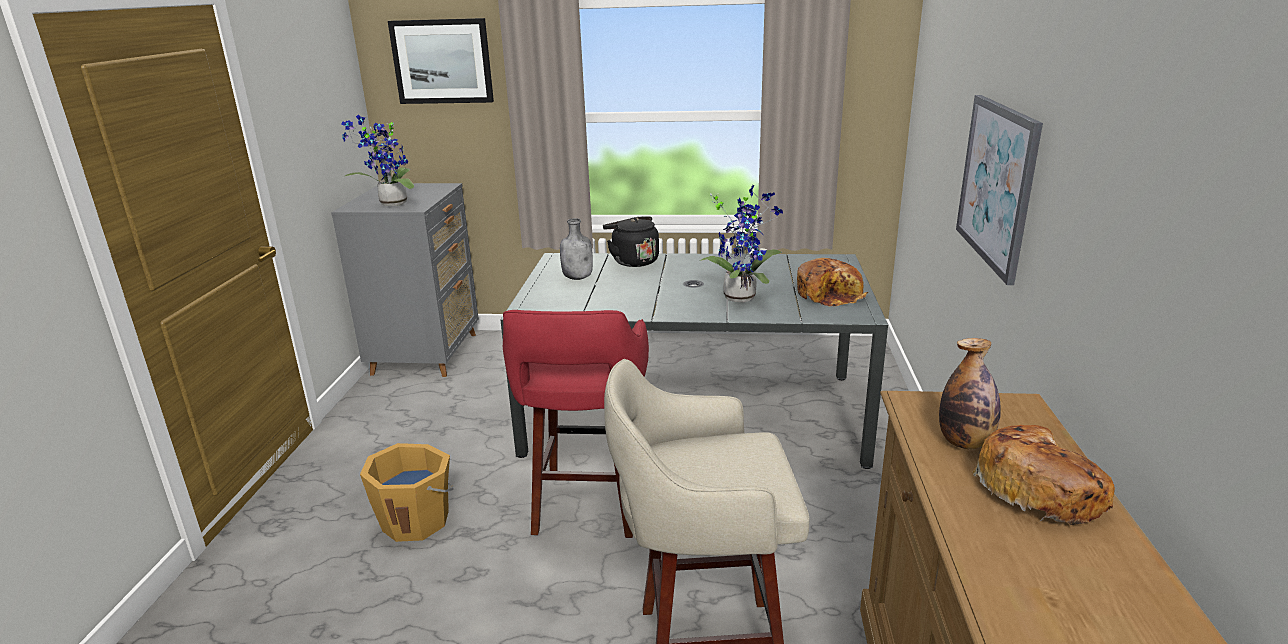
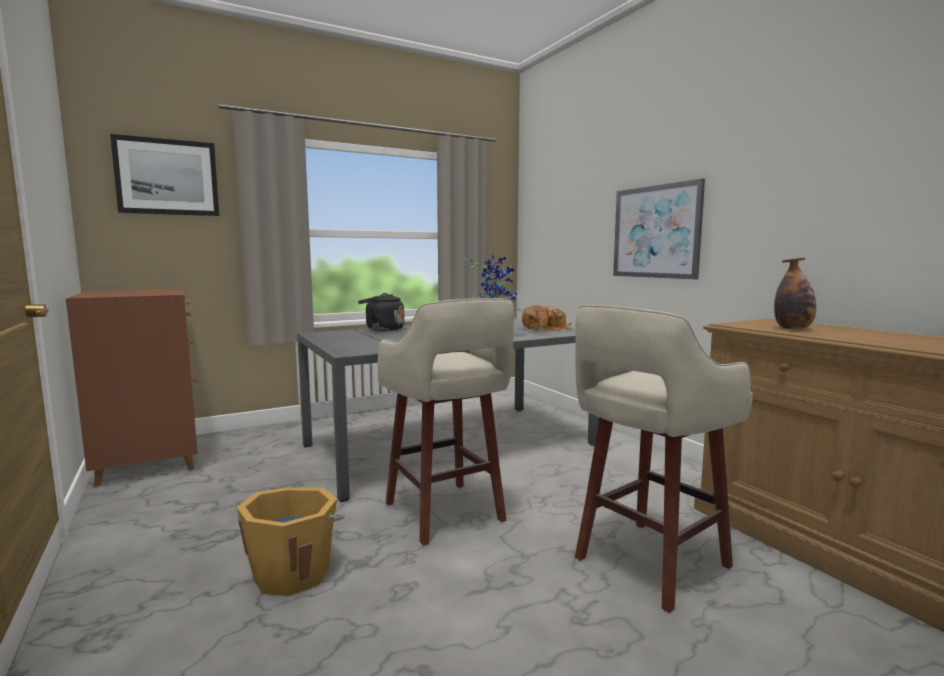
camera: 35 degrees left, 15 degrees down
(390, 204) = (132, 294): potted plant -> none
(426, 353) = (149, 459): grey dresser -> brown dresser
(578, 277) = (356, 338): grey bottle -> none
(587, 508) = (446, 514): red stool -> beige stool
(1039, 489) = (863, 333): bread -> none

